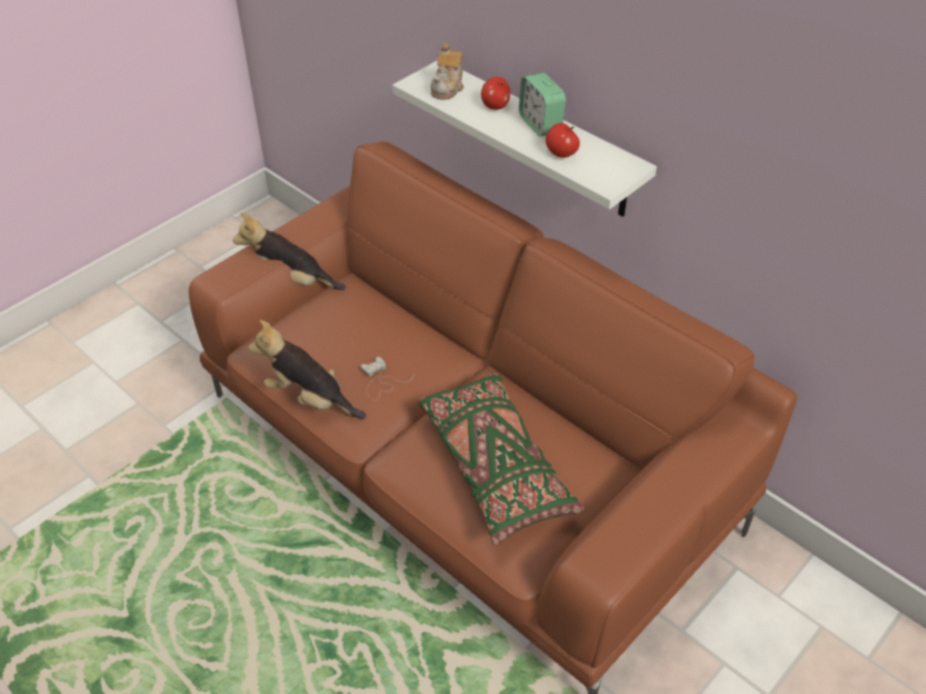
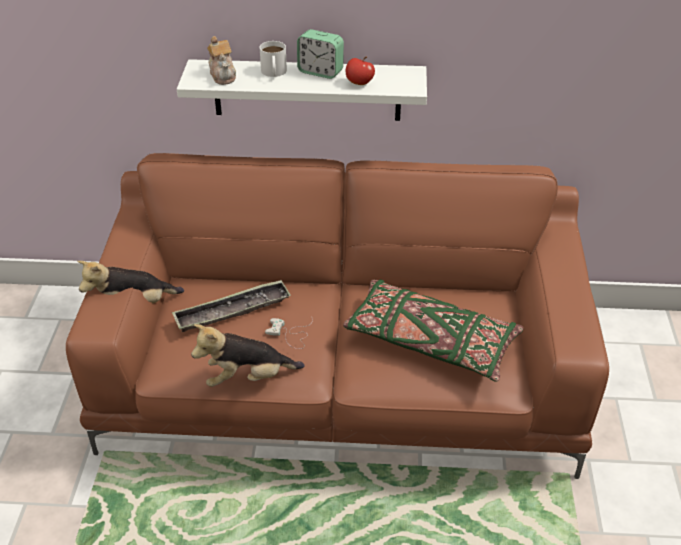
camera: 40 degrees left, 5 degrees down
(357, 330) = (232, 311): none -> tray
(495, 106) = (274, 73): apple -> white mug

